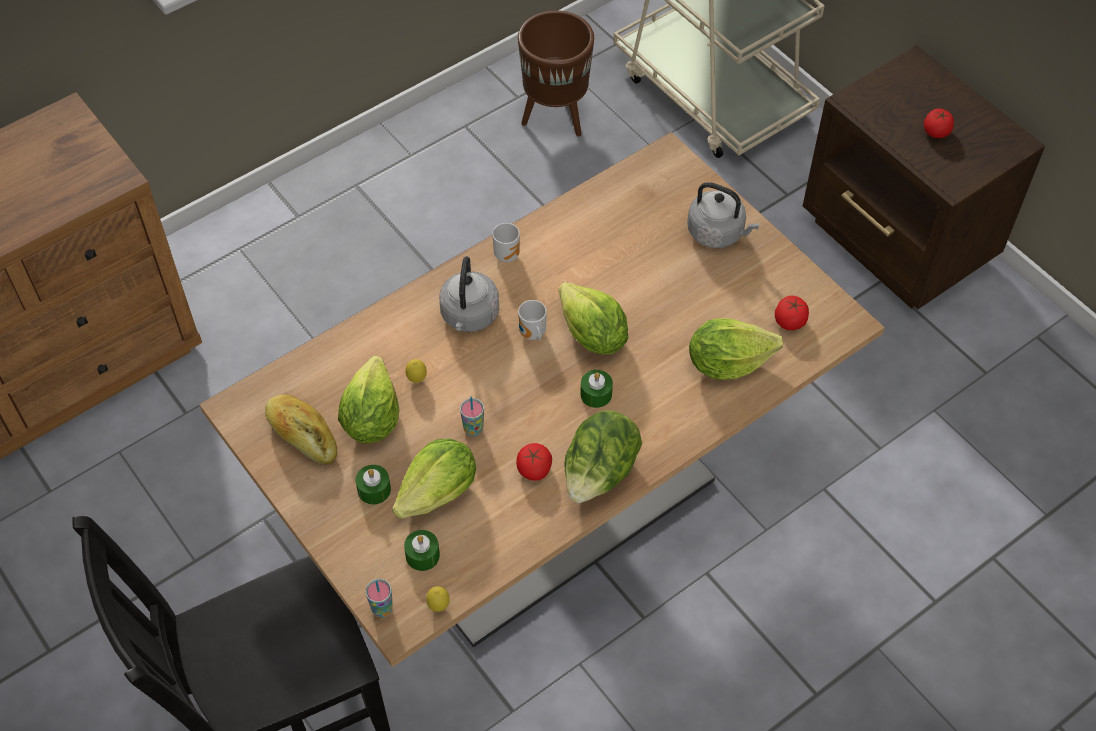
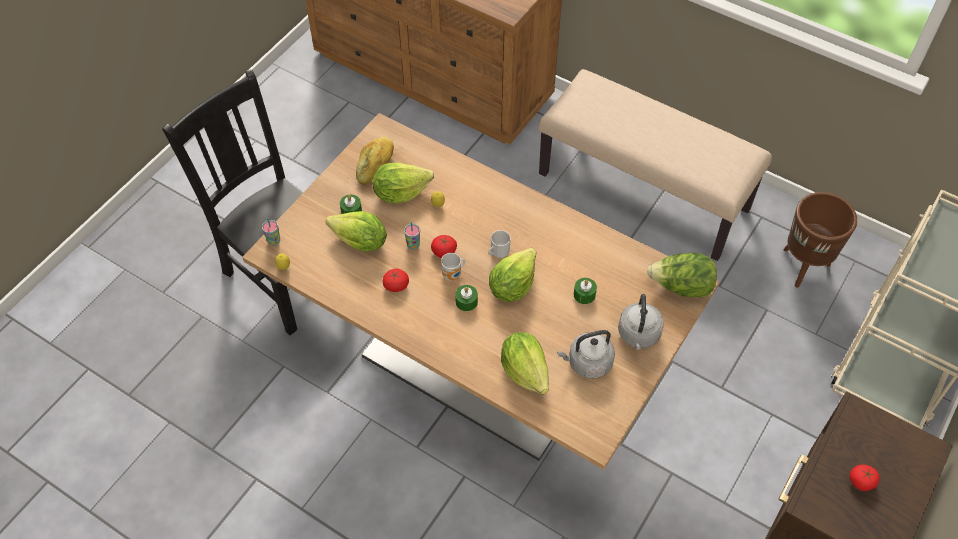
camera: 70 degrees right, 0 degrees up
(363, 224) = (644, 191): none -> beige bench
(422, 555) = (315, 249): green candle -> green candle (584, 294)
(469, 317) = (497, 216): grey kettle -> grey kettle (587, 363)
(507, 254) = (558, 220): mug -> mug (453, 275)
(599, 474) = (405, 321): lettuce -> lettuce (681, 287)
(790, 321) = (580, 401): tomato -> tomato (444, 251)

